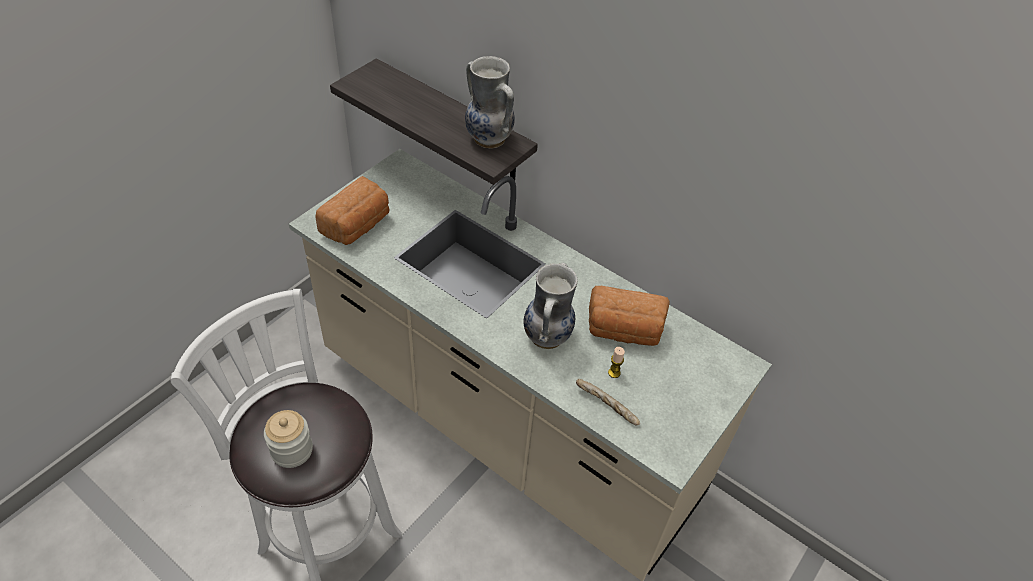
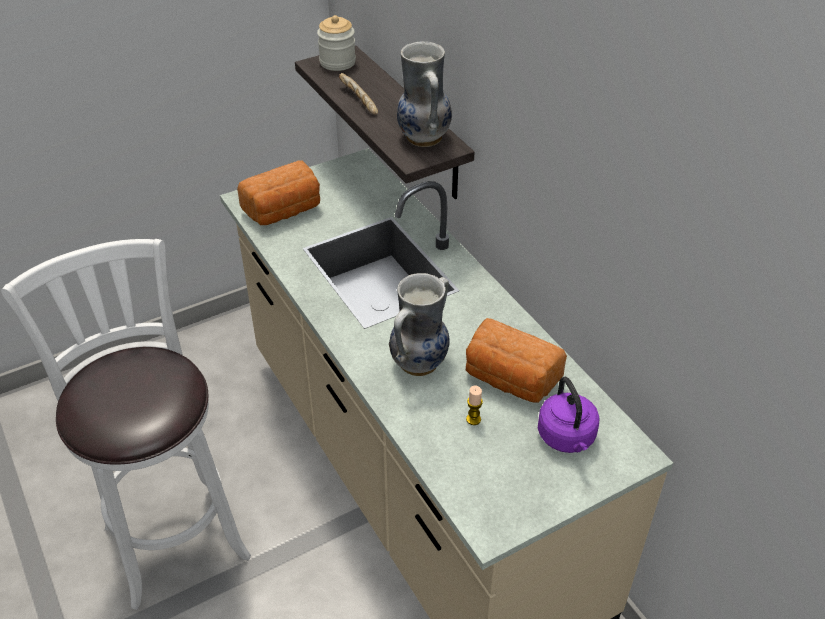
camera: 25 degrees right, 5 degrees down
(292, 450) = (112, 405): jar -> jar (337, 62)
(606, 406) = (444, 451): bread -> bread (358, 100)
(690, 367) = (567, 438): none -> purple kettle

